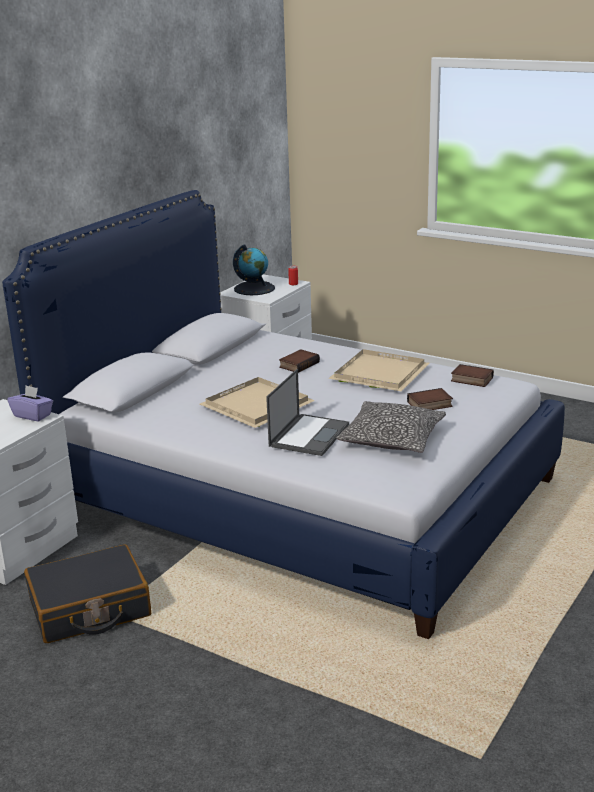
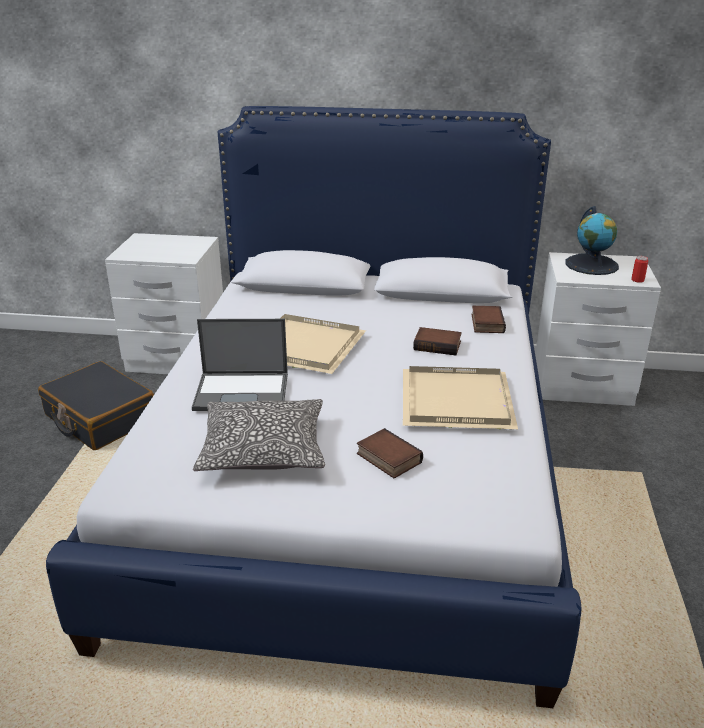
camera: 65 degrees right, 5 degrees up
(33, 415) = (189, 254): purple tissue box -> none
(471, 380) = (501, 478): book -> book (486, 323)

